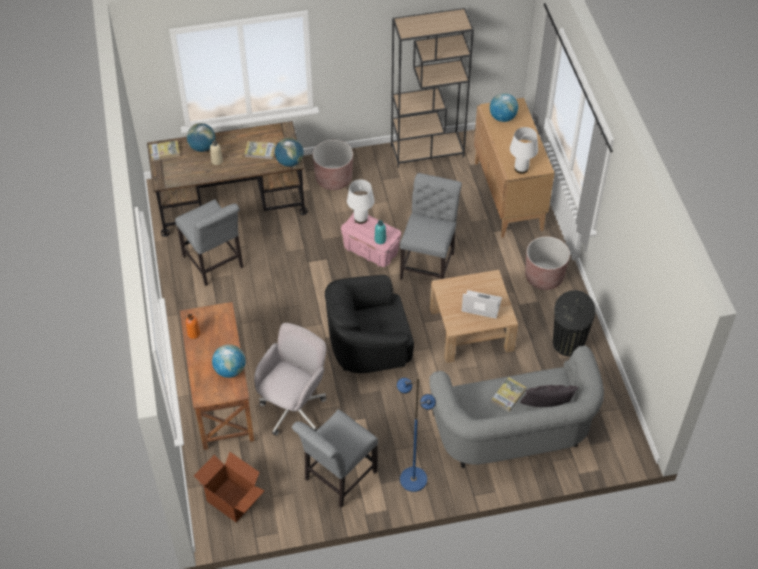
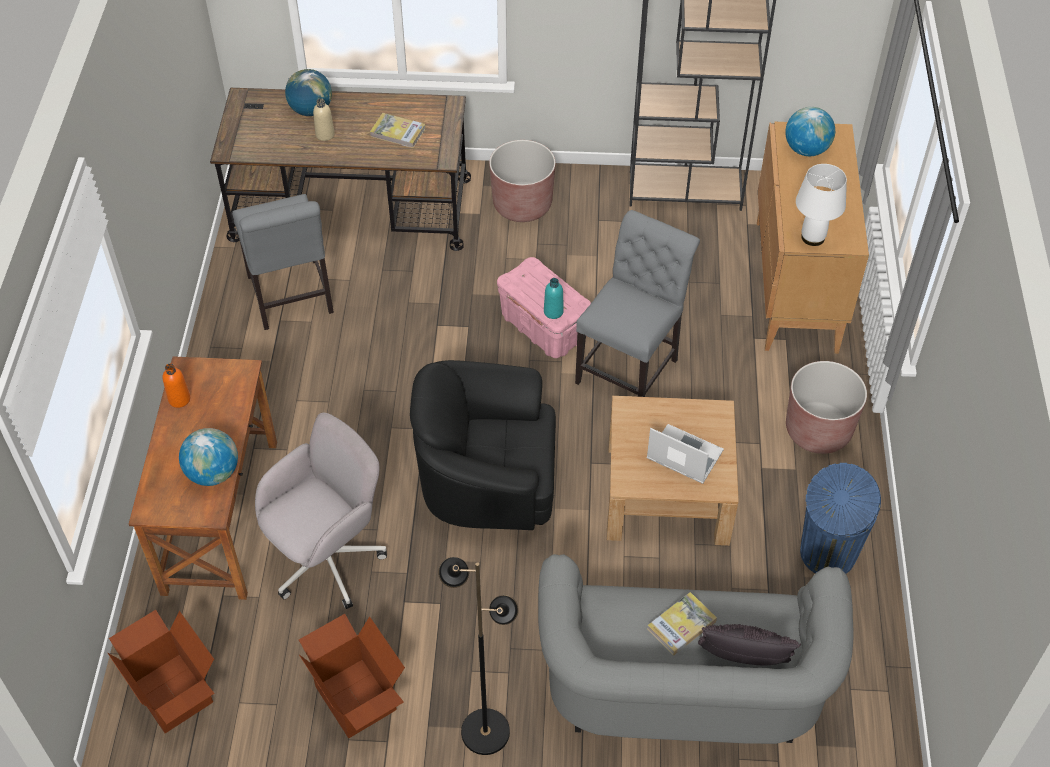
camera: 15 degrees right, 0 degrees up
(164, 152) = (251, 106): book -> none
(289, 162) = (437, 158): globe -> none
(337, 478) = (357, 697): grey chair -> cardboard box
(361, 219) = (533, 272): white table lamp -> none
(413, 479) = (485, 731): blue floor lamp -> black floor lamp
(568, 344) = (826, 555): black trash can -> blue trash can

